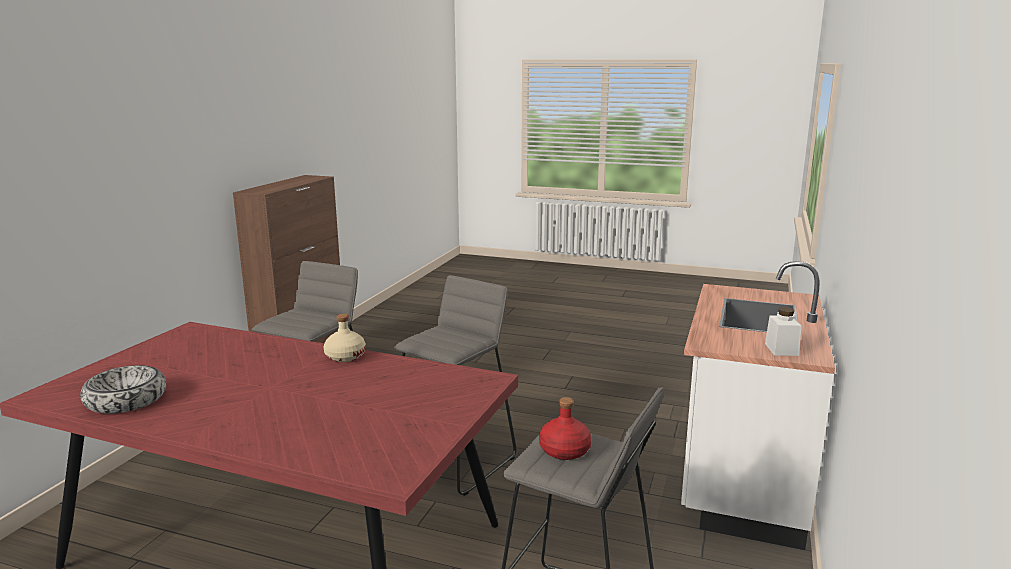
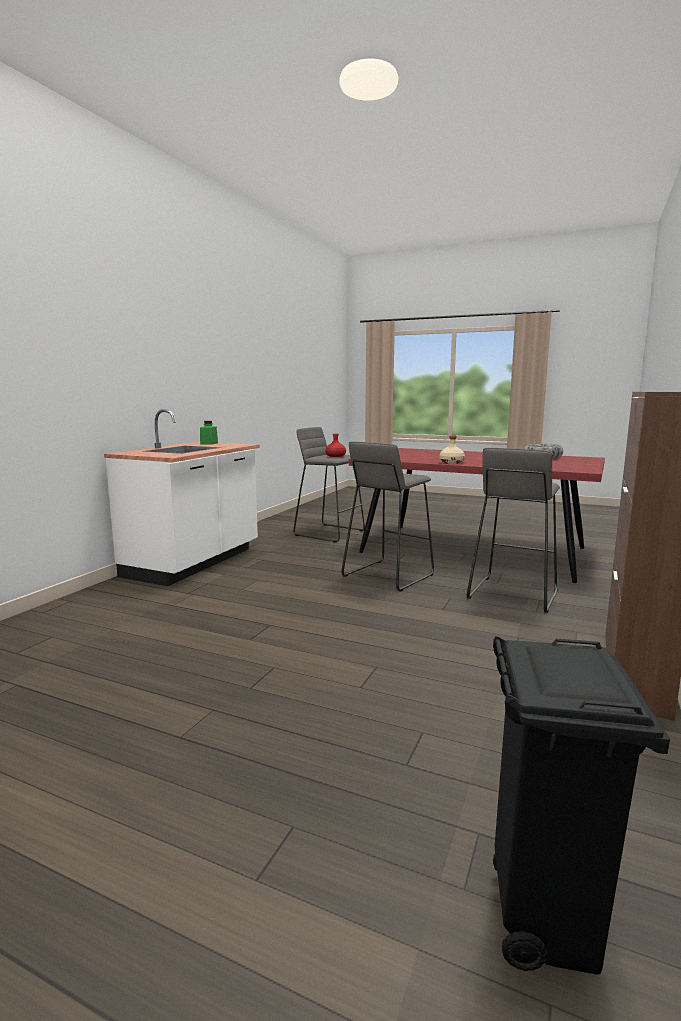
camera: 175 degrees left, 5 degrees down
(430, 305) = (543, 921): none -> black trash can
(781, 349) = (209, 443): white jar -> green jar

